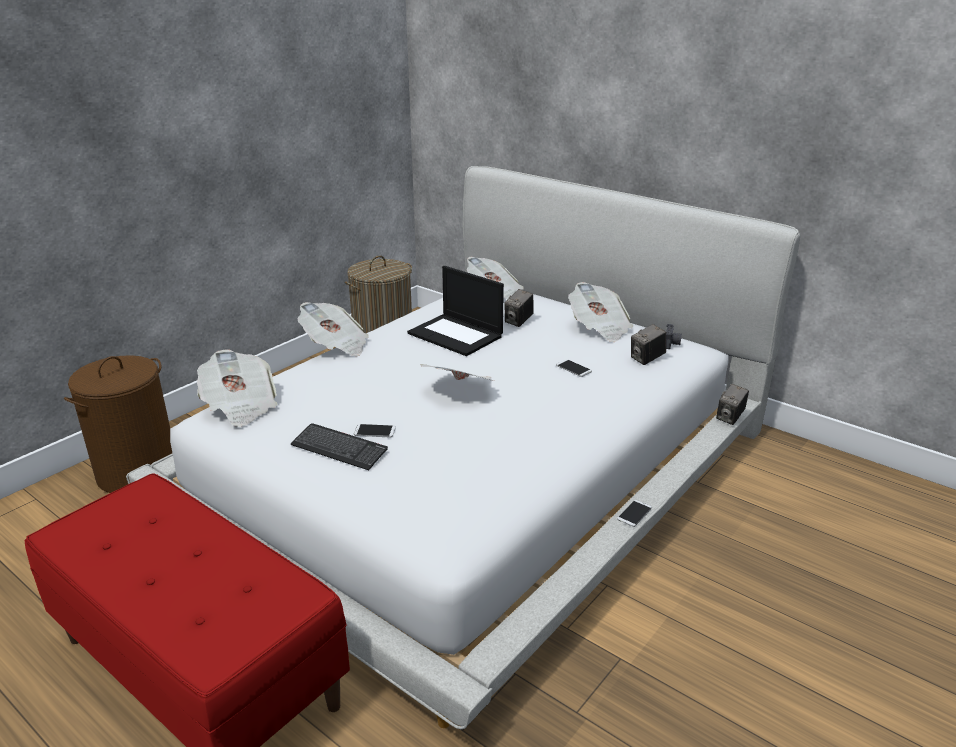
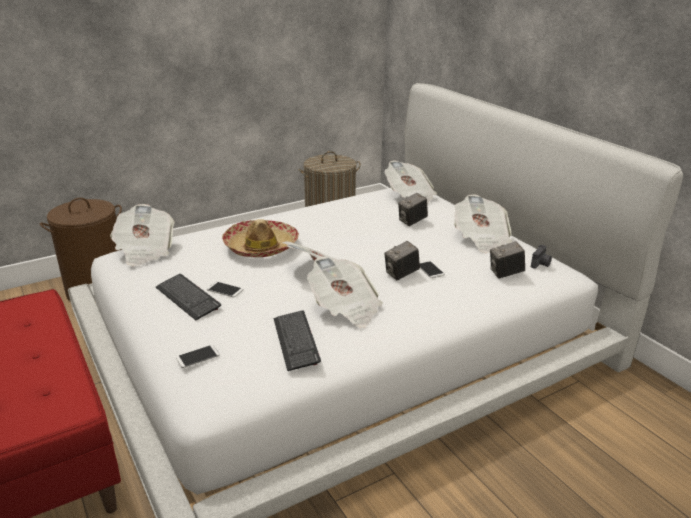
camera: 20 degrees right, 0 degrees up
(336, 345) = (250, 217): newspaper -> newspaper (345, 308)
(377, 377) = (261, 247): none -> hat
(456, 335) = (350, 224): laptop -> none
(495, 468) = (296, 341): none -> keyboard
(634, 513) = (432, 413): phone -> phone (198, 357)
(730, 418) = (584, 346): camera -> camera (401, 274)

